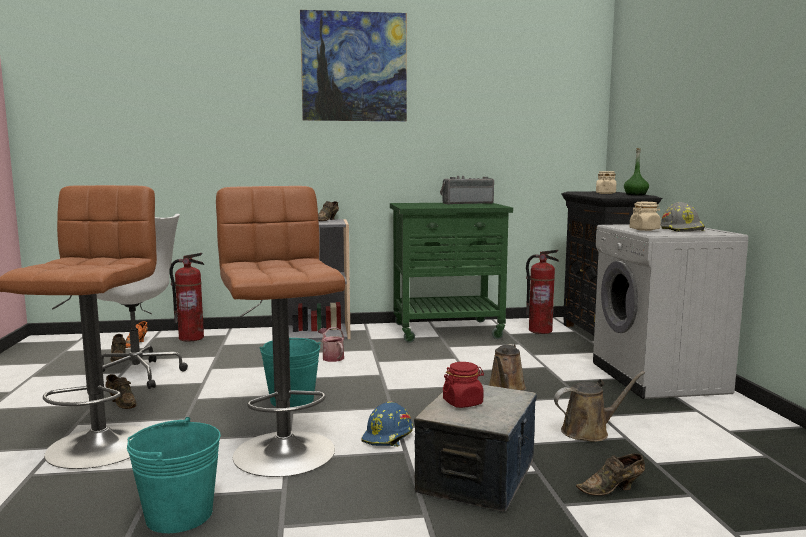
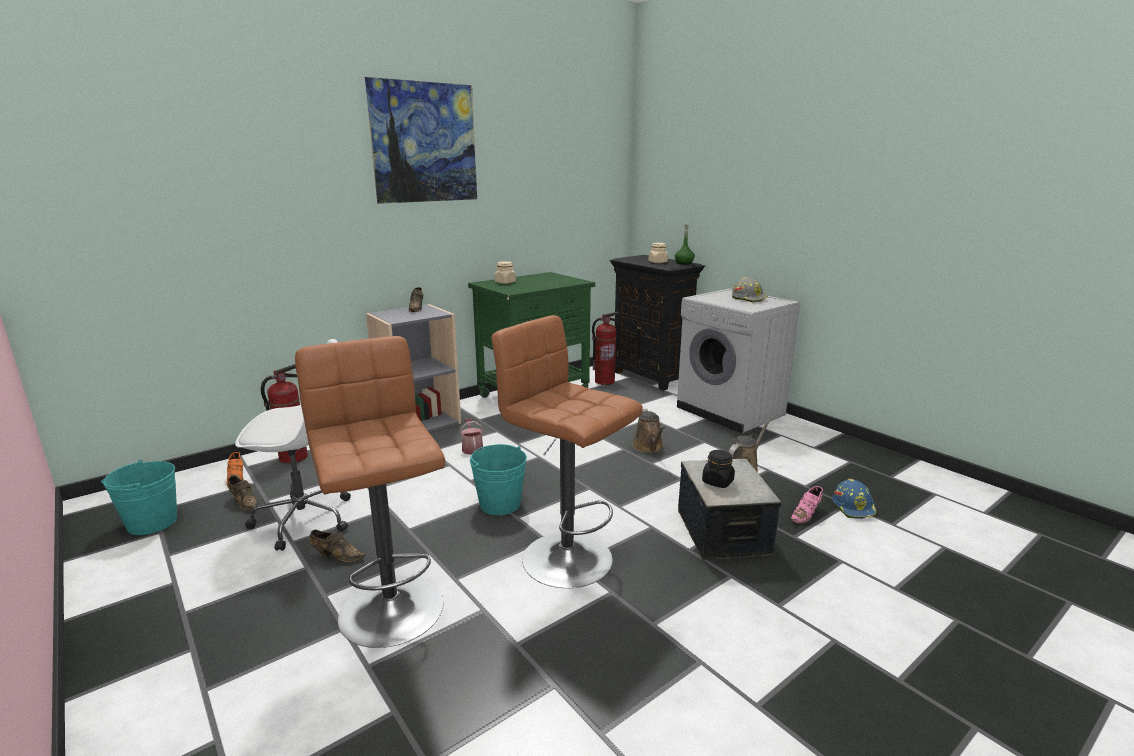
camera: 30 degrees left, 10 degrees up
(179, 515) = (566, 647): turquoise bucket -> turquoise bucket (152, 523)
(331, 357) = (472, 448): watering can -> watering can turned 45 degrees clockwise
(388, 437) = (623, 517): blue hard hat -> blue hard hat (854, 507)
(463, 402) = (717, 481): red jar -> black jar
(467, 203) = (540, 277): radio -> none
(612, 489) = (806, 515): brown shoe -> pink shoe
(644, 229) = (730, 302): beige jar -> beige jar (505, 282)

